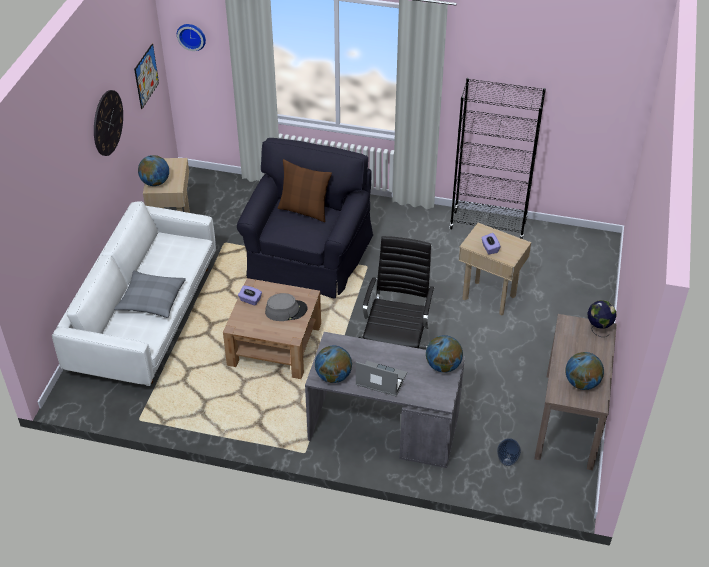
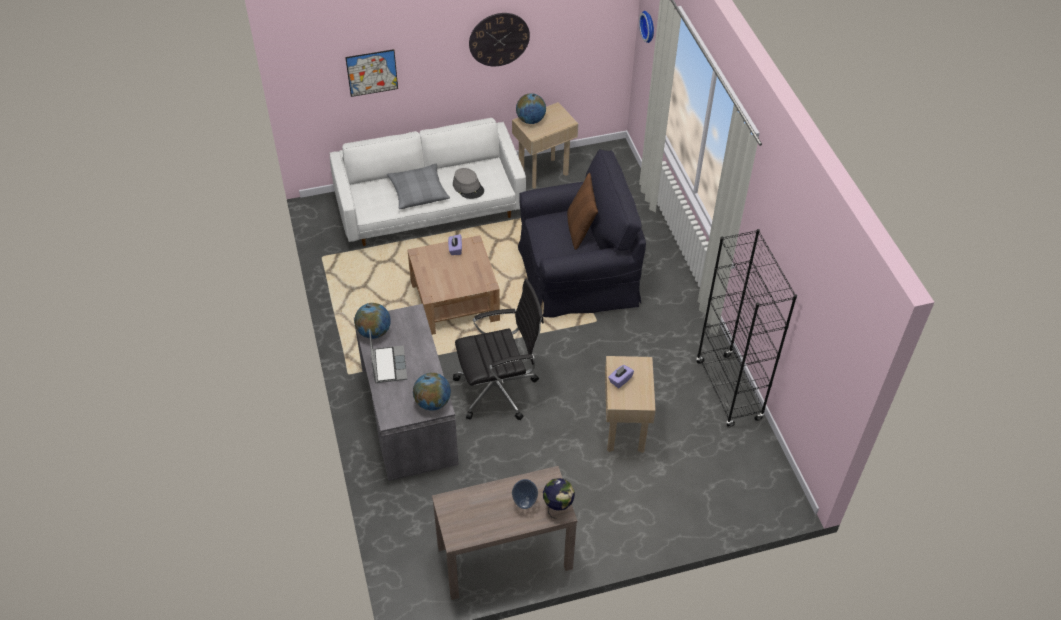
camera: 60 degrees right, 5 degrees up
(146, 76) = (590, 32): picture -> picture (372, 73)
(286, 310) = (459, 277): grey hat -> grey hat (468, 187)
(507, 462) = (422, 525): vase -> vase (525, 504)
(581, 383) = (474, 517): globe -> none

